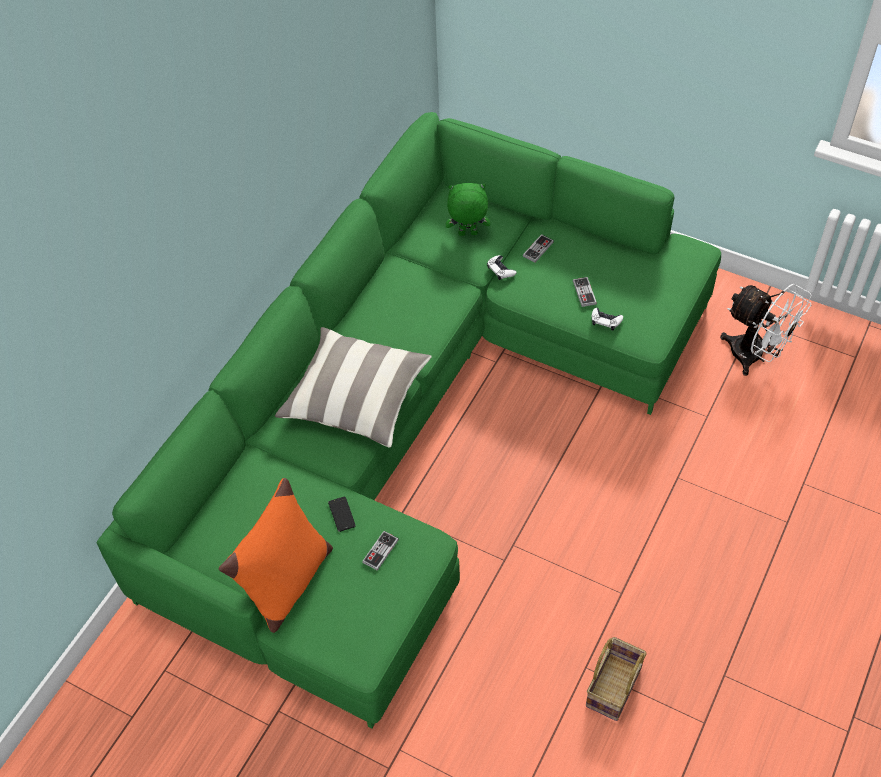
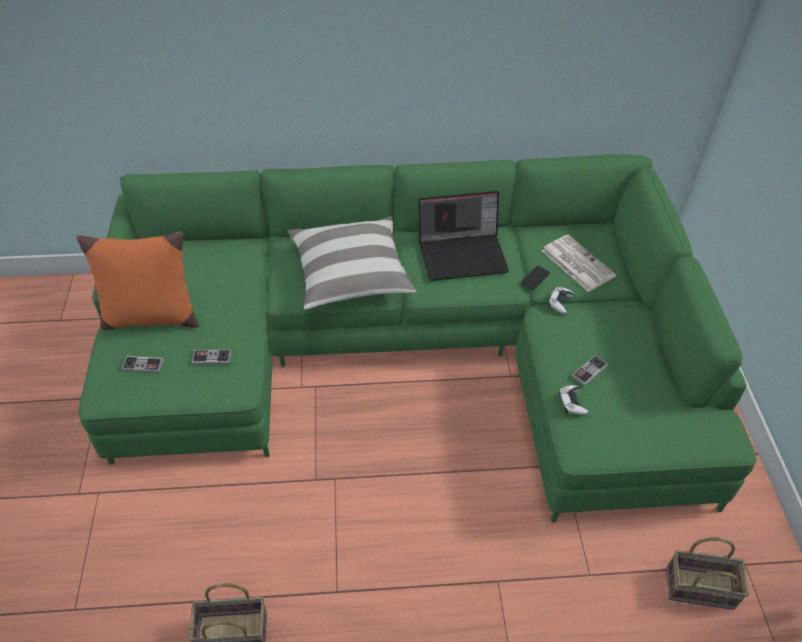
camera: 55 degrees right, 5 degrees down
(342, 514) = (233, 318): phone -> phone (535, 278)
(396, 304) = (463, 254): none -> laptop
(467, 234) = (576, 263): green plush toy -> newspaper
(538, 249) = (607, 316): game controller -> game controller (143, 365)
(755, 356) = (701, 587): white fan -> basket

